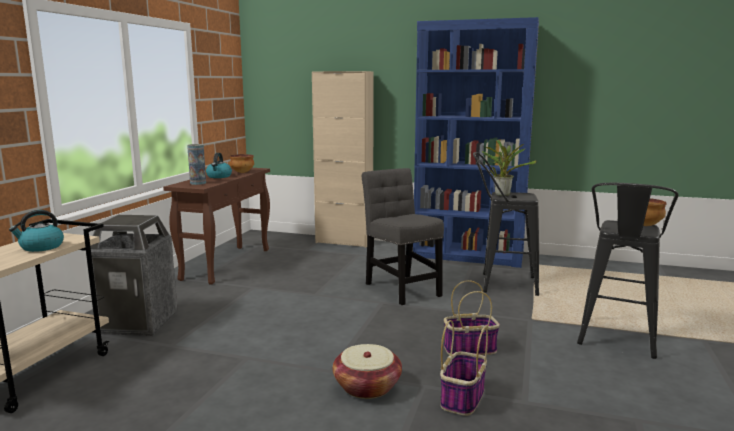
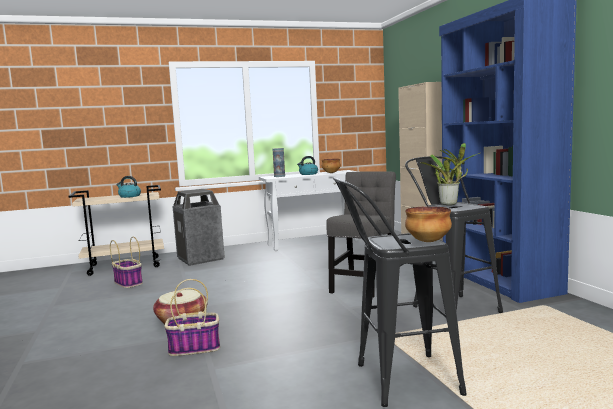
camera: 55 degrees right, 5 degrees down
(227, 264) = (313, 243): brown console table -> white console table
(470, 349) = (282, 330): basket -> basket (128, 283)

